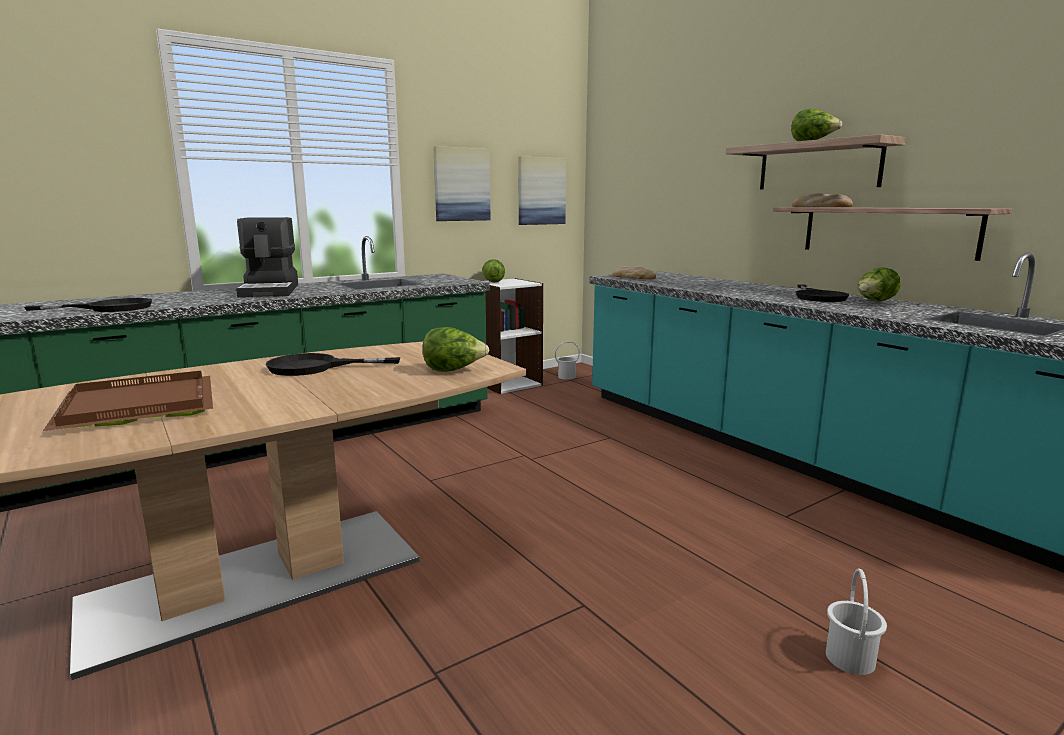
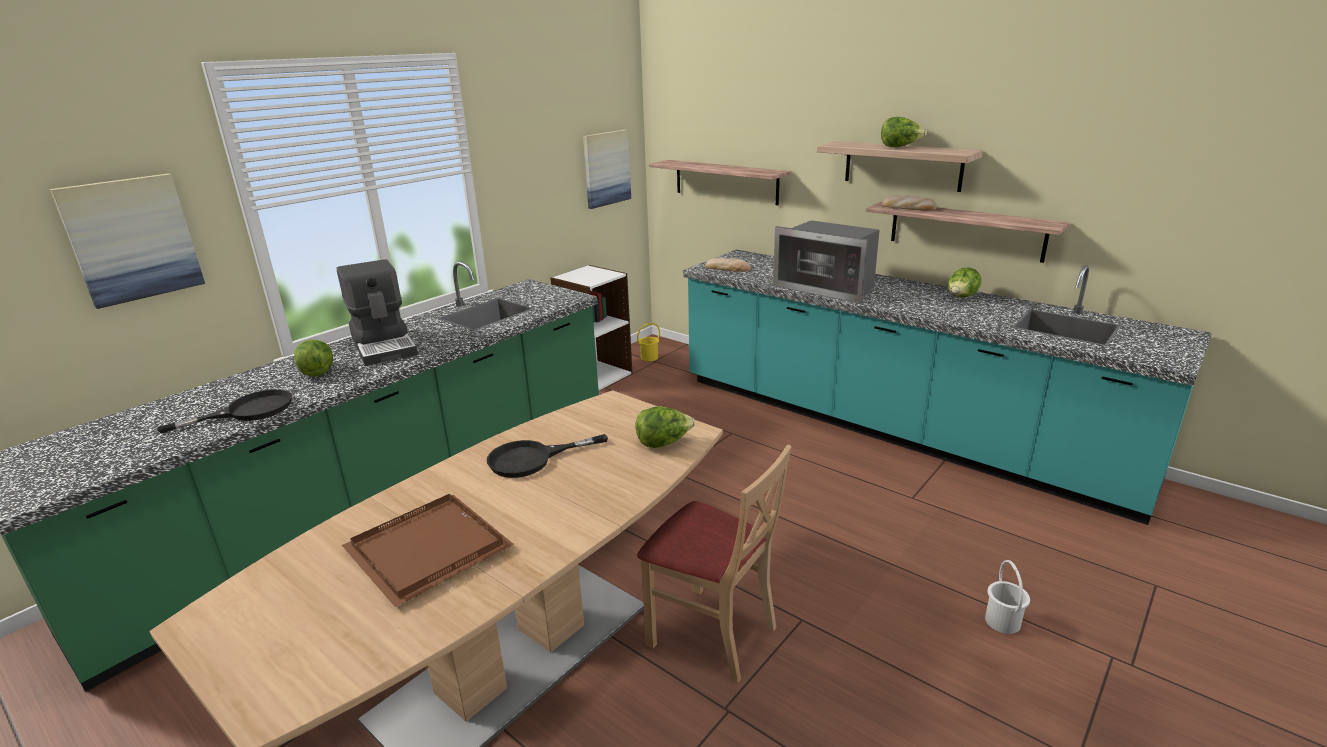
camera: 15 degrees left, 10 degrees up
(461, 184) = (532, 177): picture -> picture (132, 239)
(472, 598) = (712, 633): none -> beige chair
(493, 282) = (574, 276): lettuce -> lettuce (317, 371)
(566, 377) = (649, 357): white bucket -> yellow bucket
(650, 204) = (725, 181): none -> shelf
(725, 289) = (827, 287): none -> microwave
(818, 297) = (912, 293): black frying pan -> none

